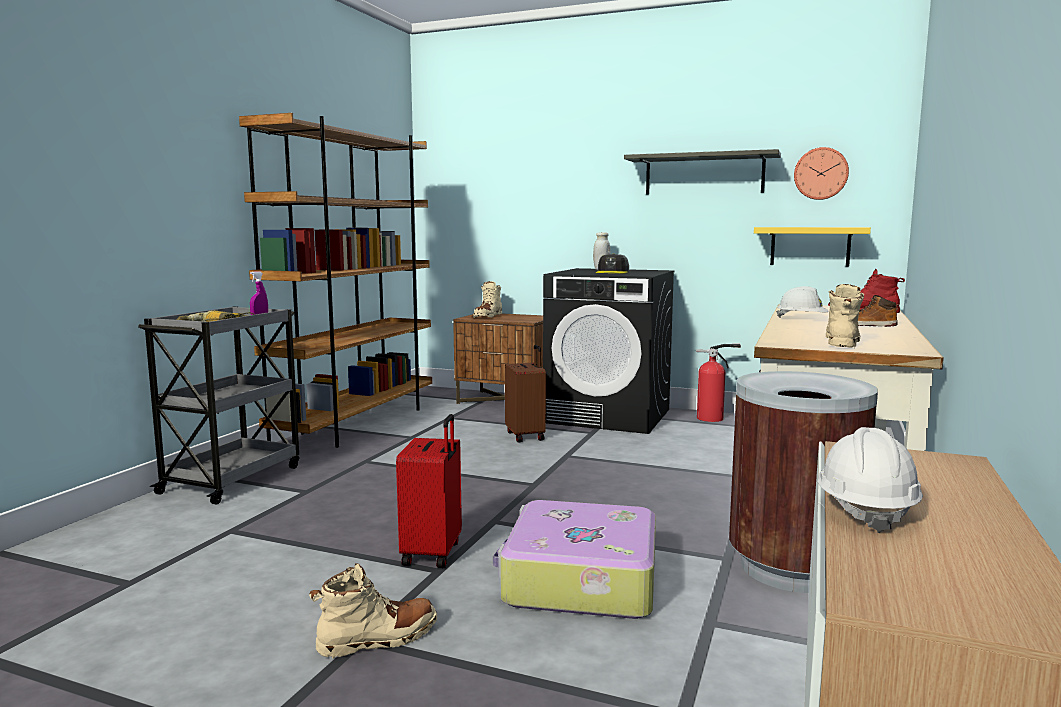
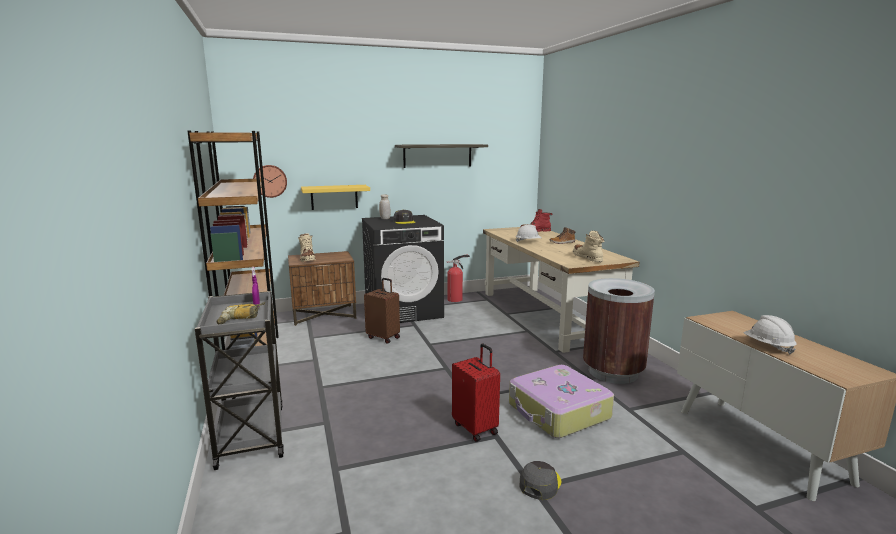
camera: 40 degrees left, 5 degrees up
(378, 639) = (540, 483): beige boot -> grey cap
(810, 246) = (494, 196): yellow shelf -> yellow shelf (334, 197)
(821, 173) = (498, 156): wall clock -> wall clock (270, 181)

